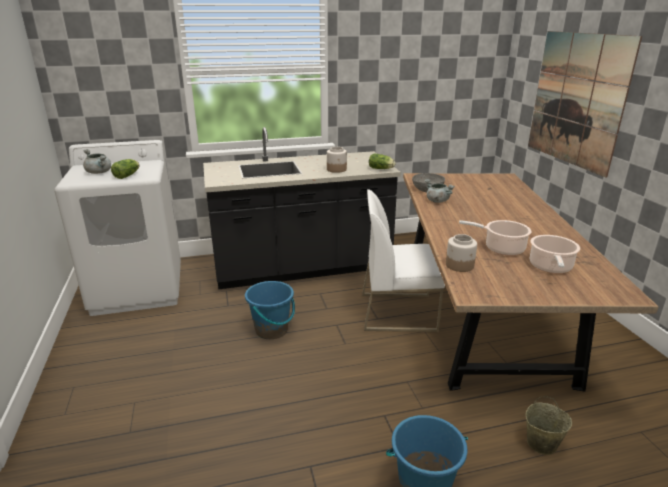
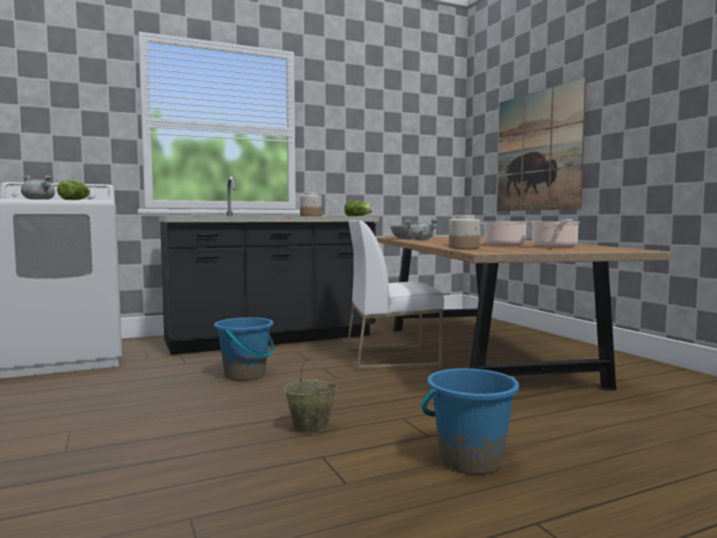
camera: 10 degrees left, 20 degrees down
(541, 443) = (588, 422): beige bucket -> beige bucket (310, 428)

